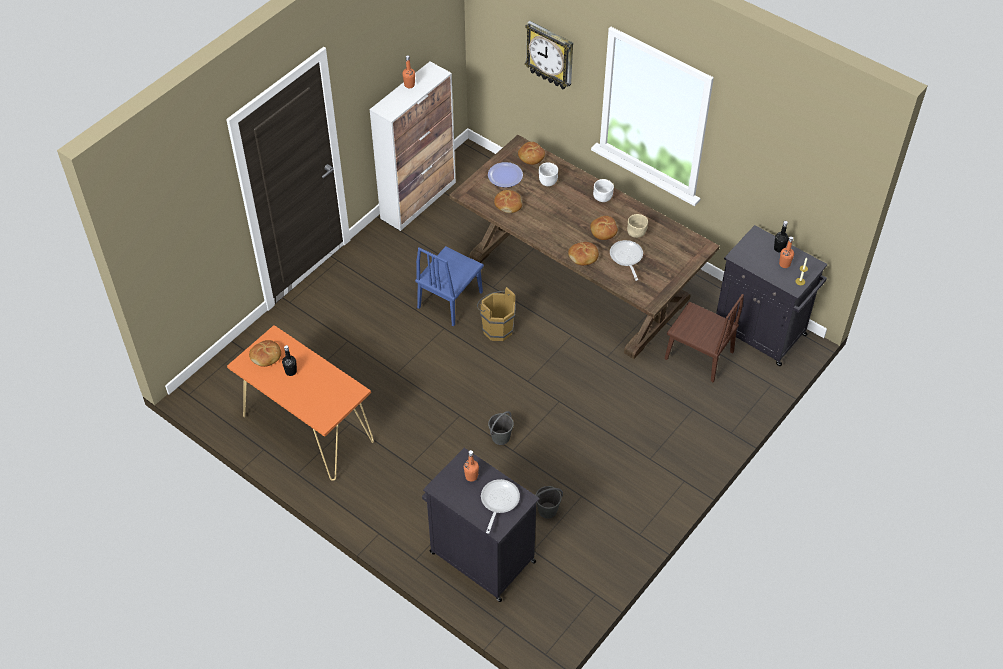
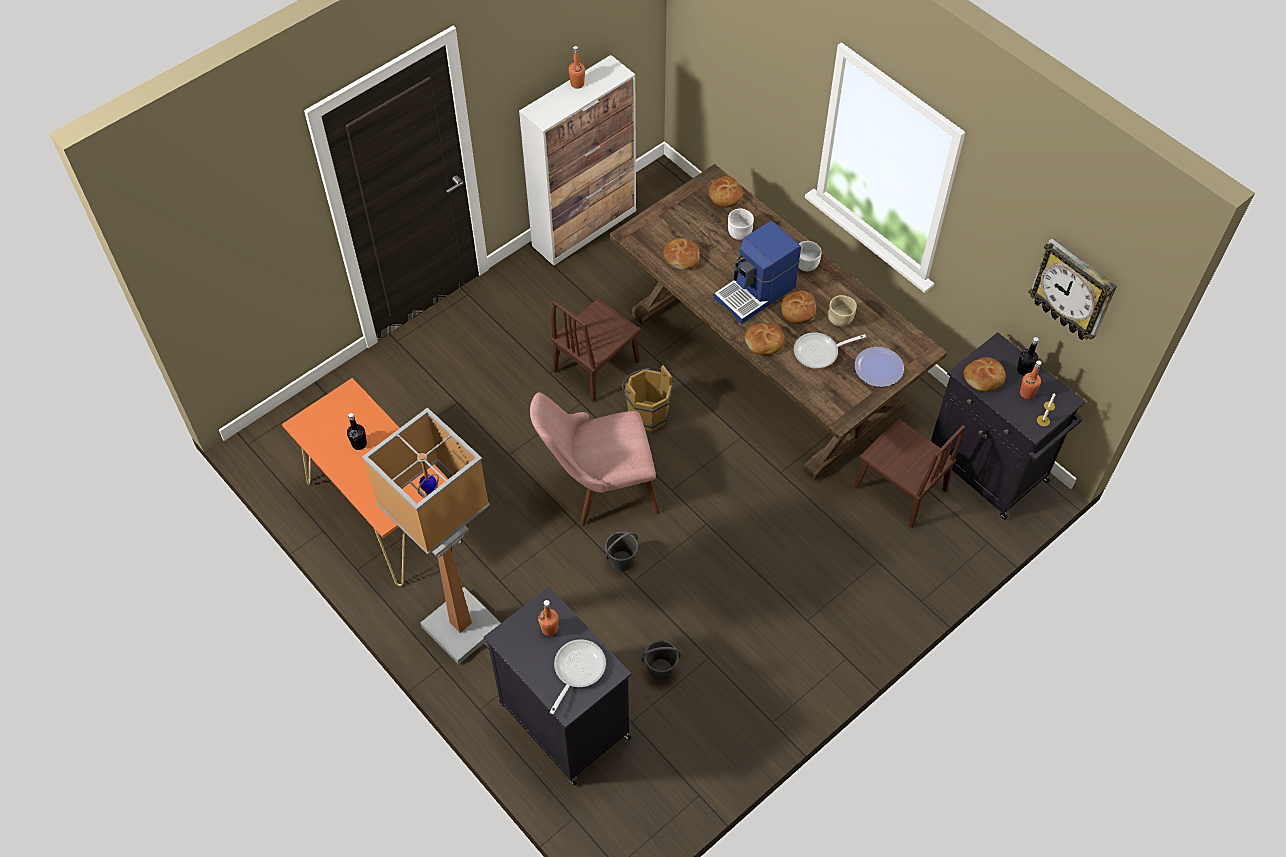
camera: 10 degrees right, 5 degrees up
(266, 356) = (333, 419): bread -> bread (984, 378)
(388, 504) = (461, 629): none -> floor lamp
(450, 299) = (596, 366): blue chair -> brown chair
(471, 387) = (598, 488): none -> pink chair
(505, 175) = (686, 217): plate -> plate (878, 367)
(550, 55) = (765, 67): wall clock -> wall clock (1073, 290)
(569, 222) = (756, 292): none -> coffee machine
(626, 258) = (820, 352): frying pan -> frying pan turned 105 degrees counterclockwise

